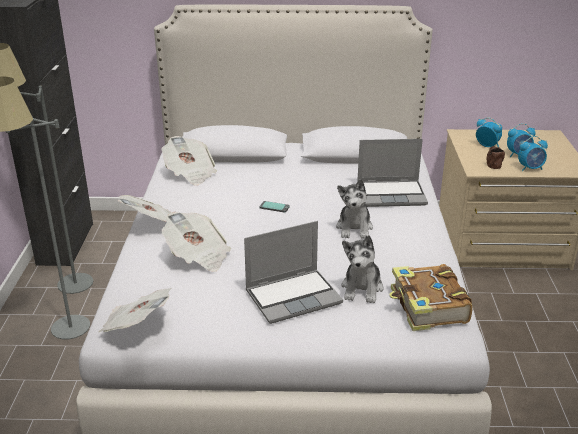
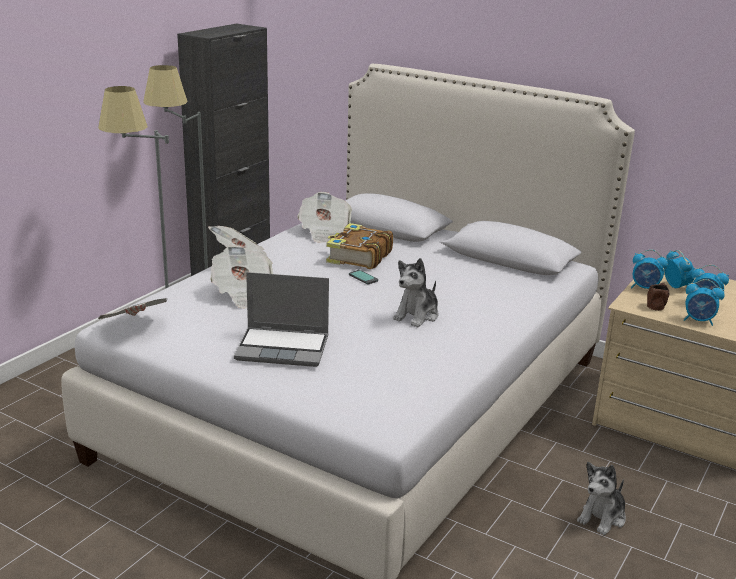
camera: 30 degrees right, 5 degrees down
(362, 288) = (355, 363): plush toy -> plush toy (602, 517)
(392, 194) = (497, 300): laptop -> none
(427, 307) = (396, 397): book -> book (358, 257)
(471, 153) = (645, 288): none -> alarm clock

